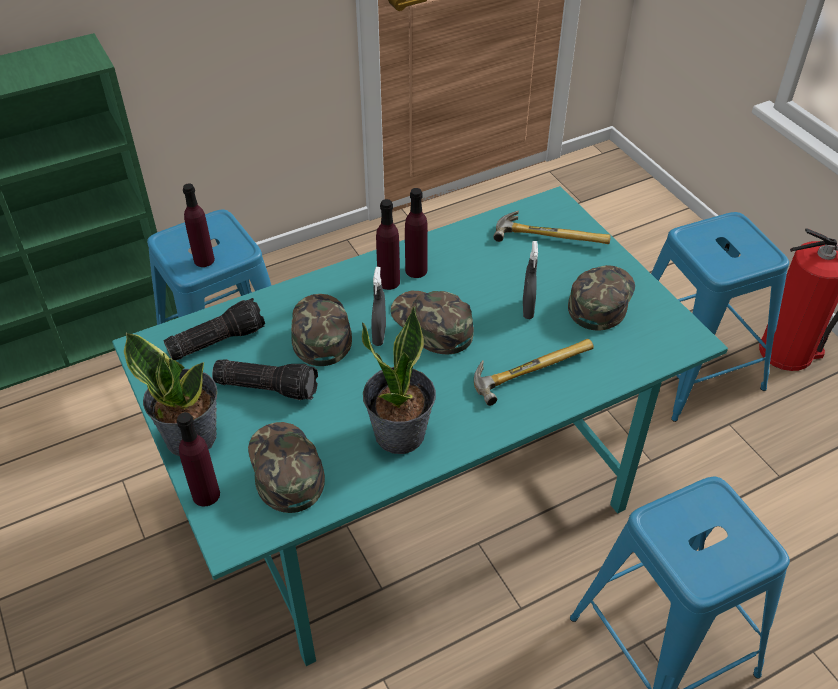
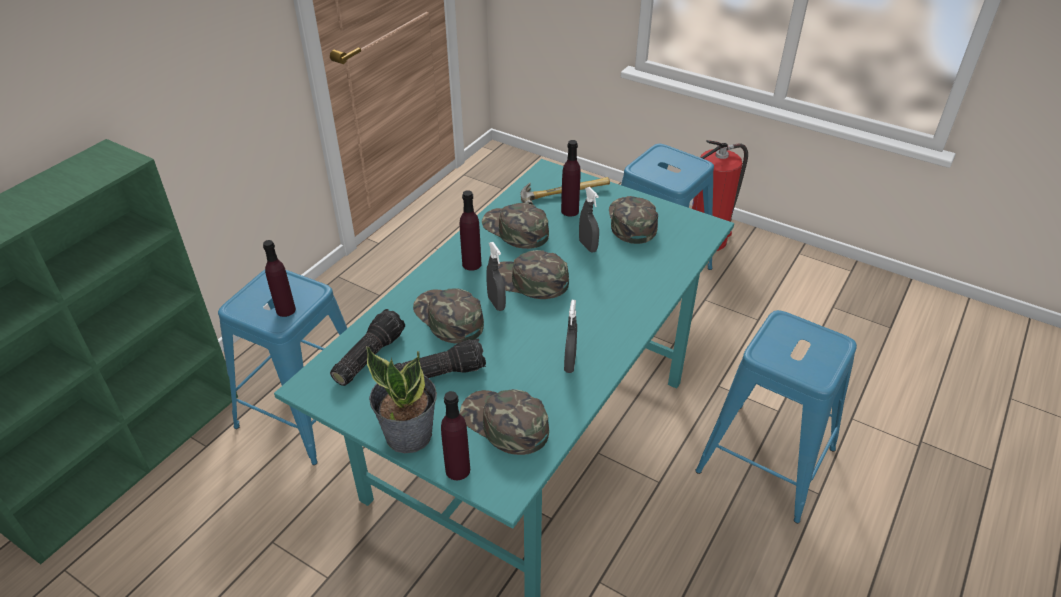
camera: 30 degrees left, 5 degrees down
(400, 434) = (570, 363): potted plant -> grey spray bottle
(416, 270) = (485, 249): purple bottle -> purple bottle (570, 211)
(463, 260) = (515, 230): none -> green cap
(529, 367) = (621, 283): hammer -> none

